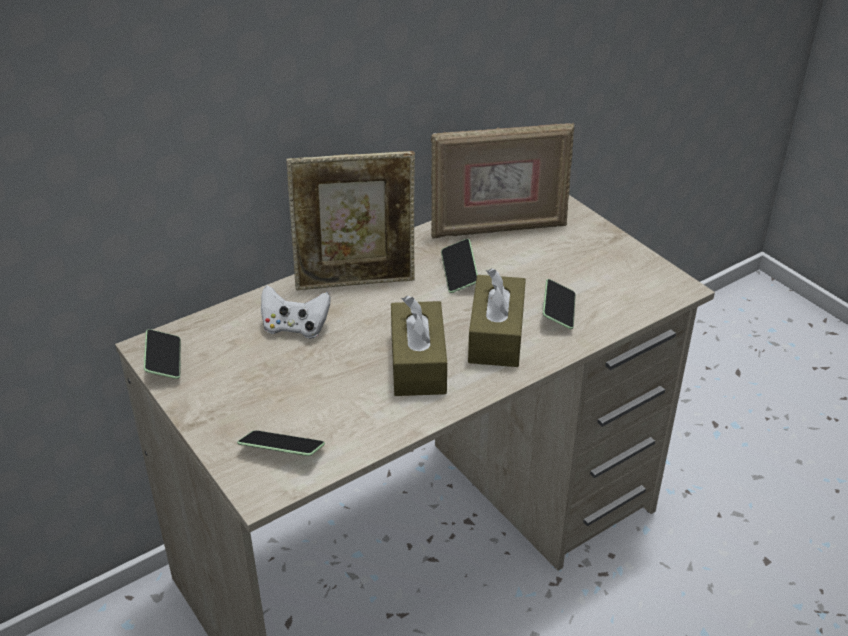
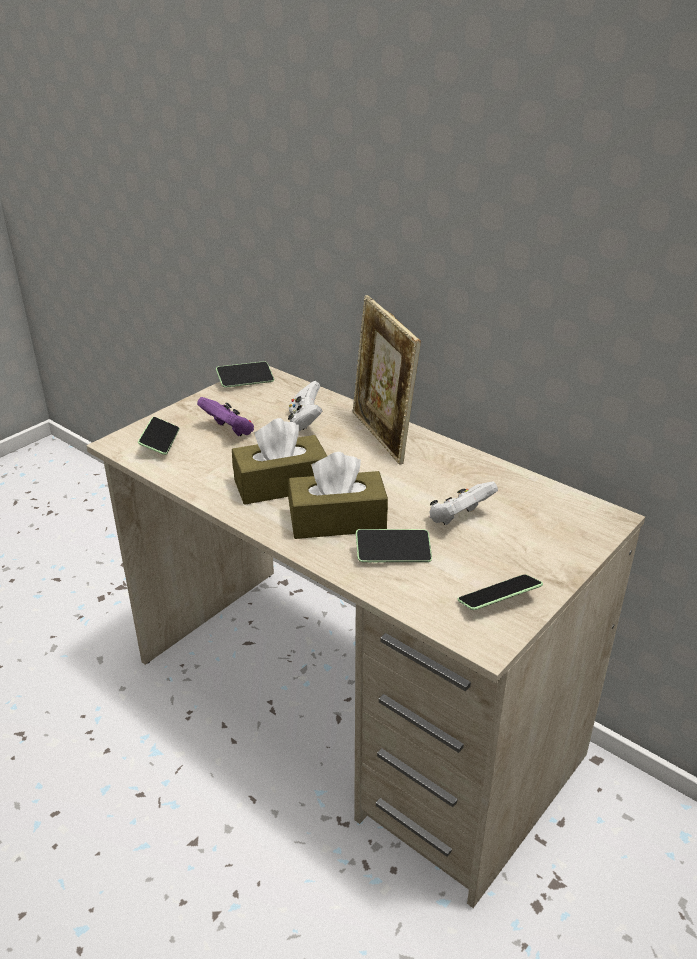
camera: 75 degrees right, 5 degrees down
(284, 389) = (229, 431): none -> purple game controller
(459, 273) = (424, 487): phone -> phone (498, 601)
(498, 228) = (517, 499): picture frame -> none
(517, 265) = (459, 519): none -> white game controller

